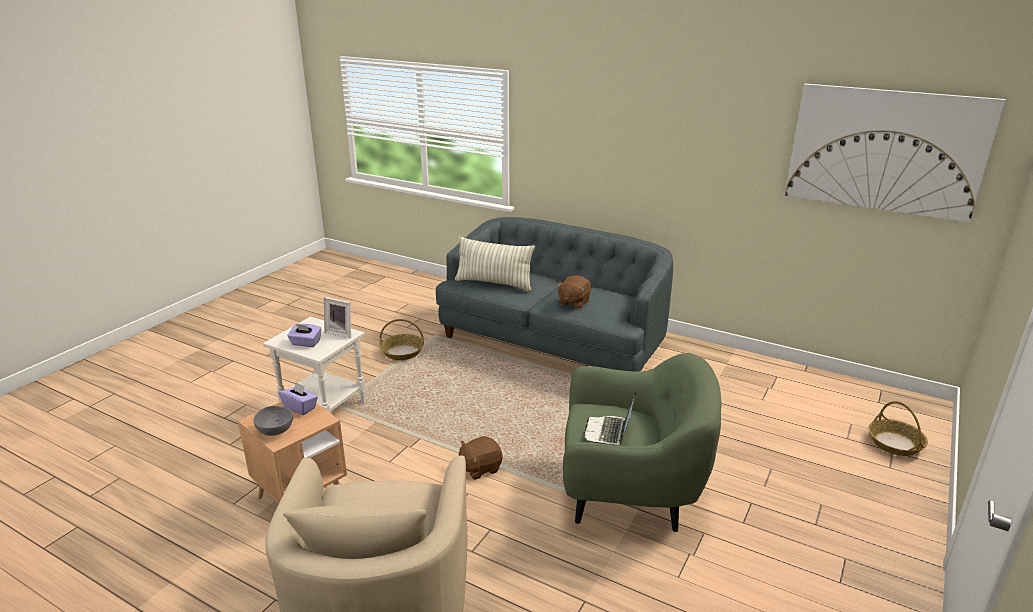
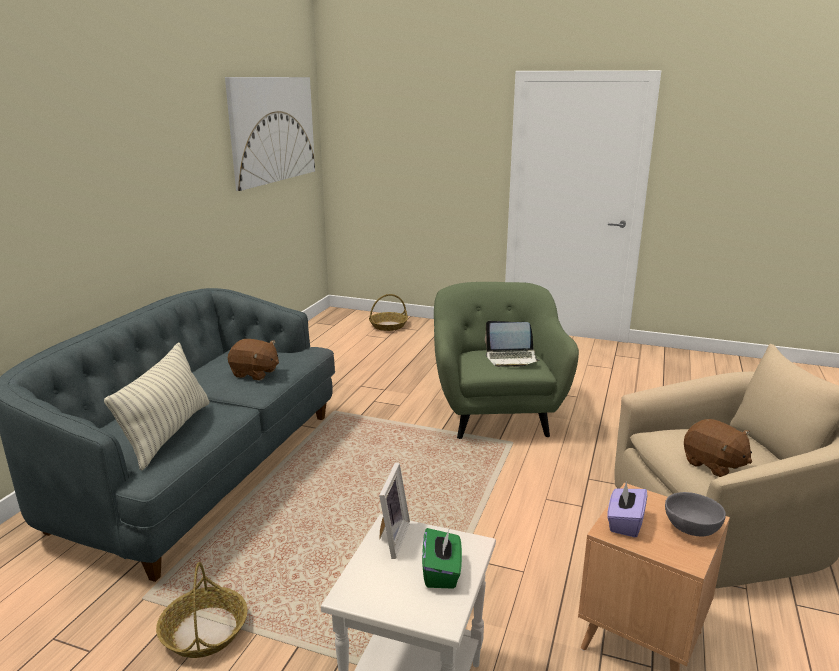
camera: 100 degrees left, 5 degrees down
(305, 343) = (441, 572): purple tissue box -> green tissue box
(479, 468) = (501, 496): brown plush toy -> brown plush toy (713, 464)

